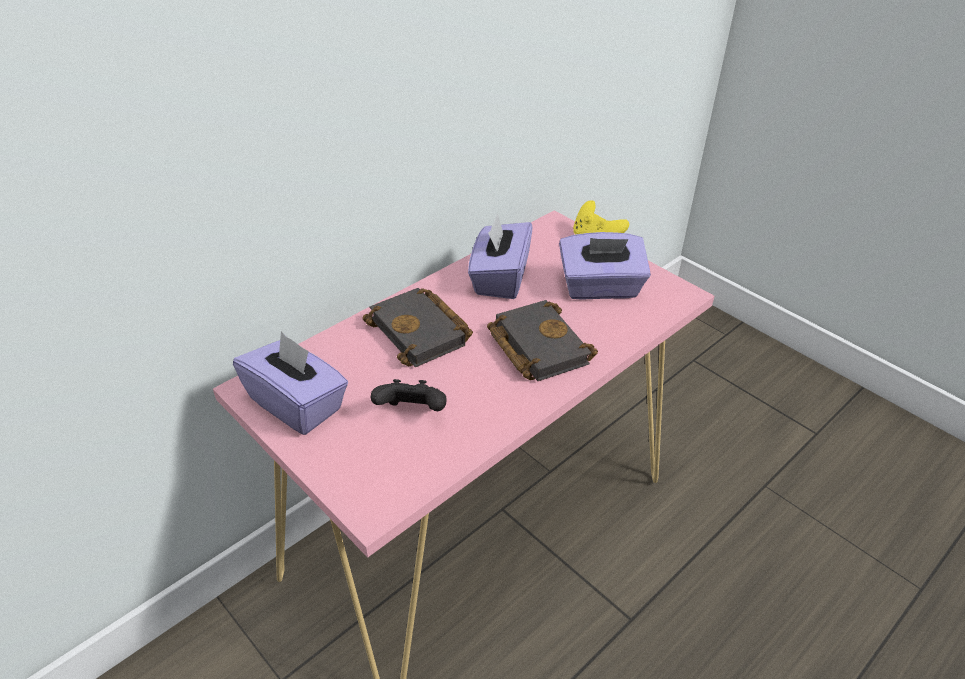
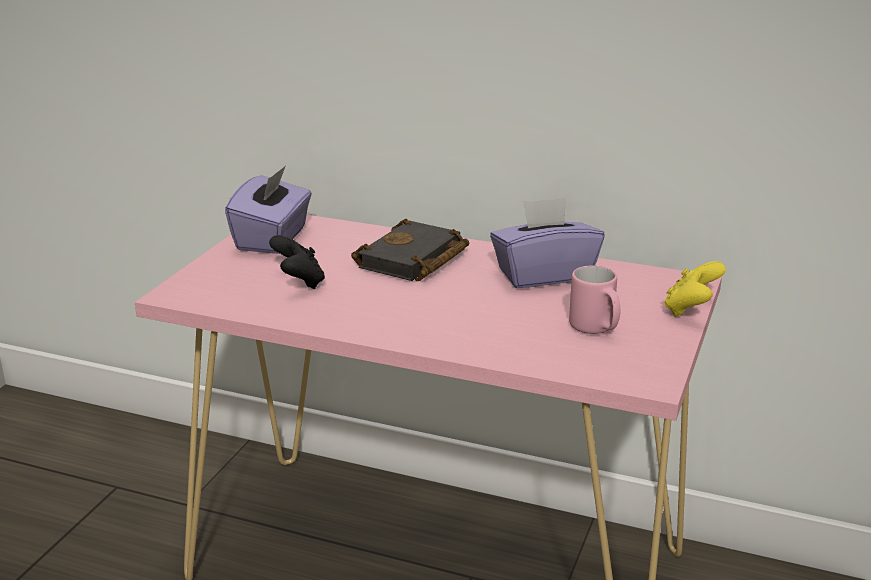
camera: 65 degrees right, 15 degrees down
(535, 346) = (450, 315): black book -> none
(600, 288) = (596, 329): purple tissue box -> pink mug

